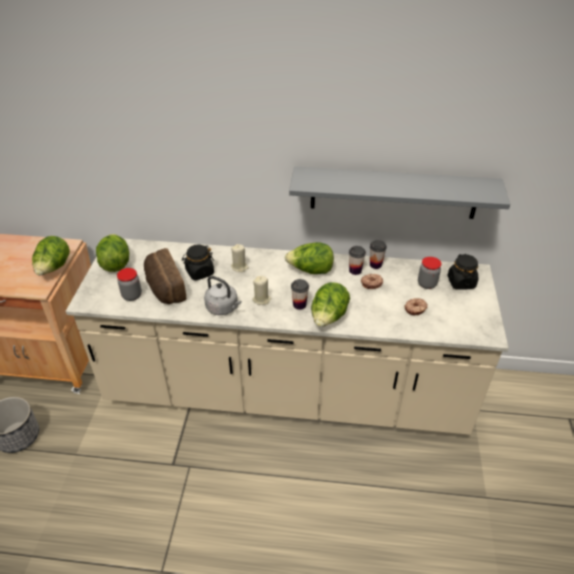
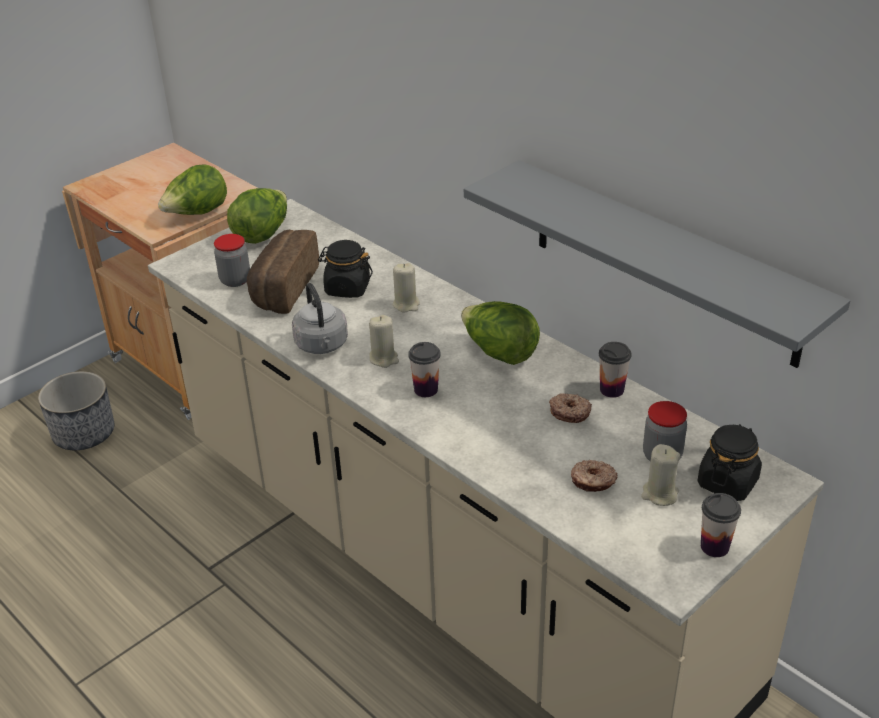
camera: 40 degrees right, 5 degrees down
(328, 318) = (444, 426): lettuce -> none
(355, 270) = (568, 383): cup -> cup (714, 546)
(444, 301) = (659, 494): none -> beige candle

